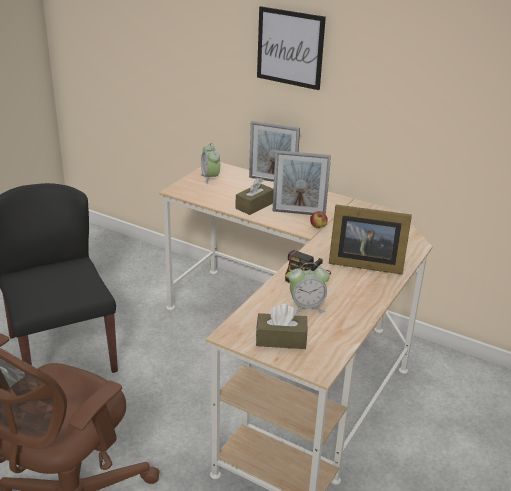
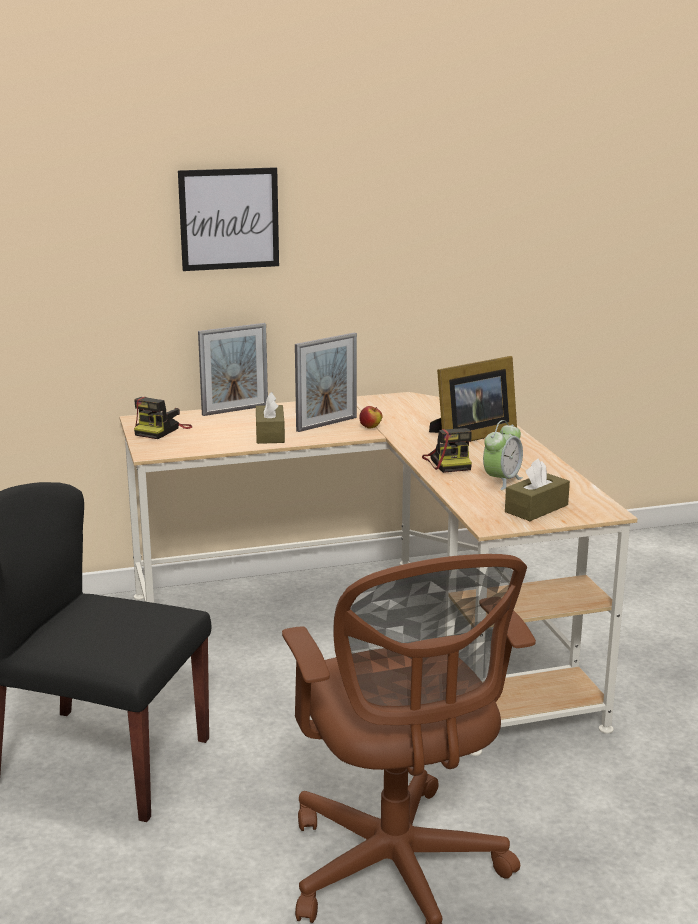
camera: 45 degrees left, 10 degrees down
(210, 178) = (162, 430): alarm clock -> camera

